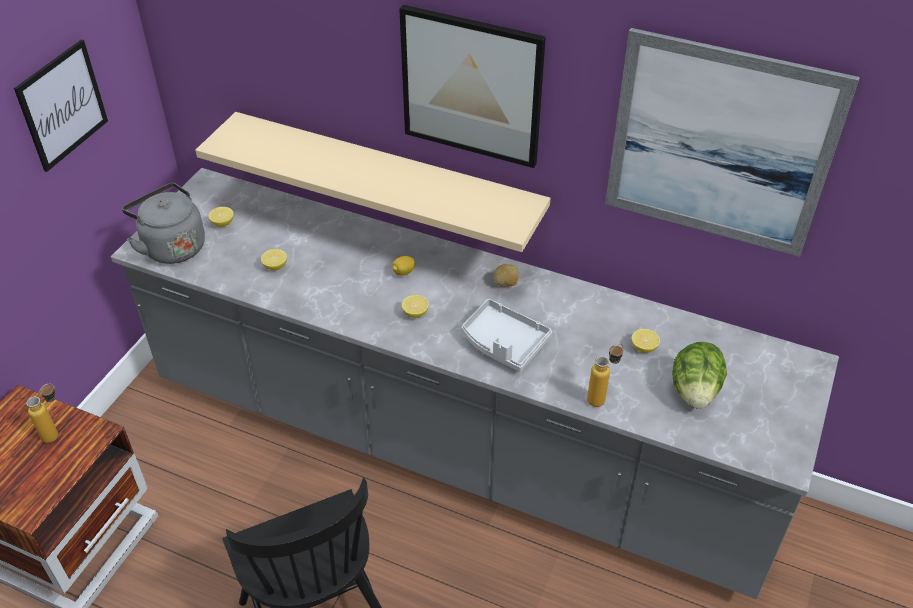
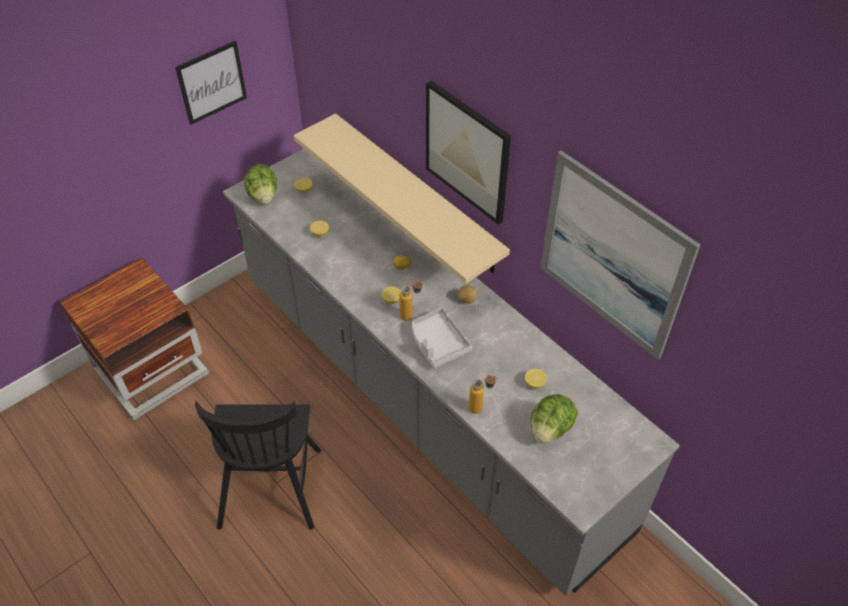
camera: 25 degrees right, 5 degrees up
(56, 433) = (148, 298): bottle -> bottle (411, 315)
(172, 246) = (263, 196): grey kettle -> lettuce

